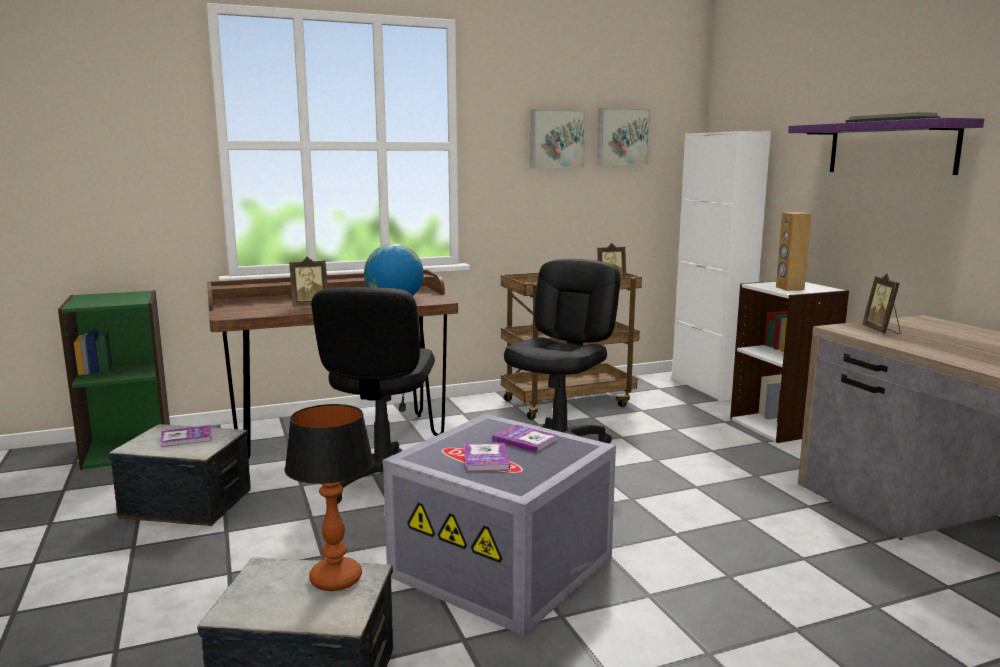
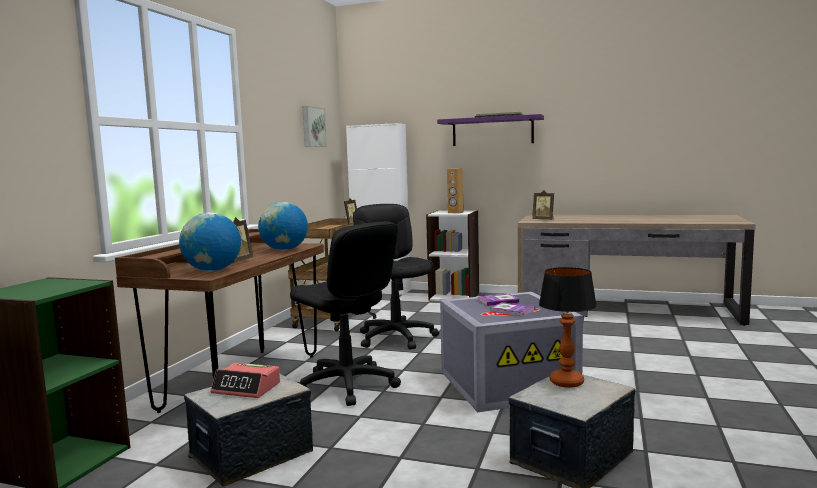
camera: 50 degrees left, 5 degrees down
(186, 438) = (247, 388): book -> alarm clock
(255, 311) = (212, 270): none -> globe
(556, 139) = (286, 126): picture -> none

